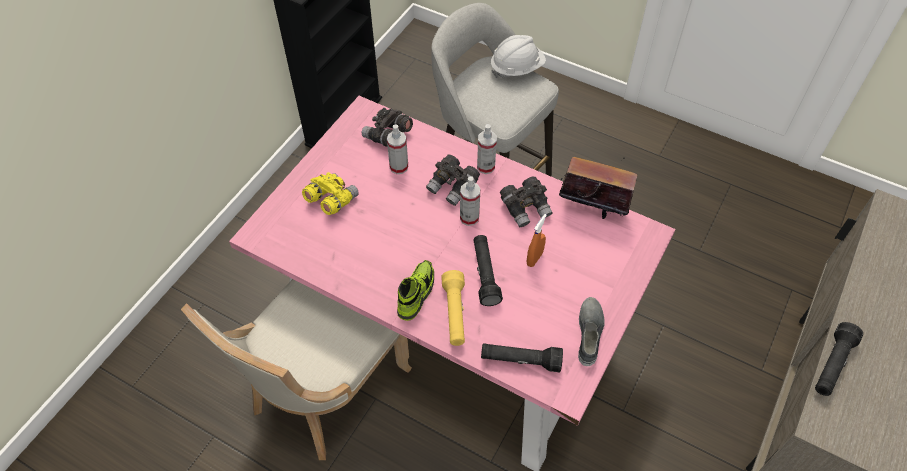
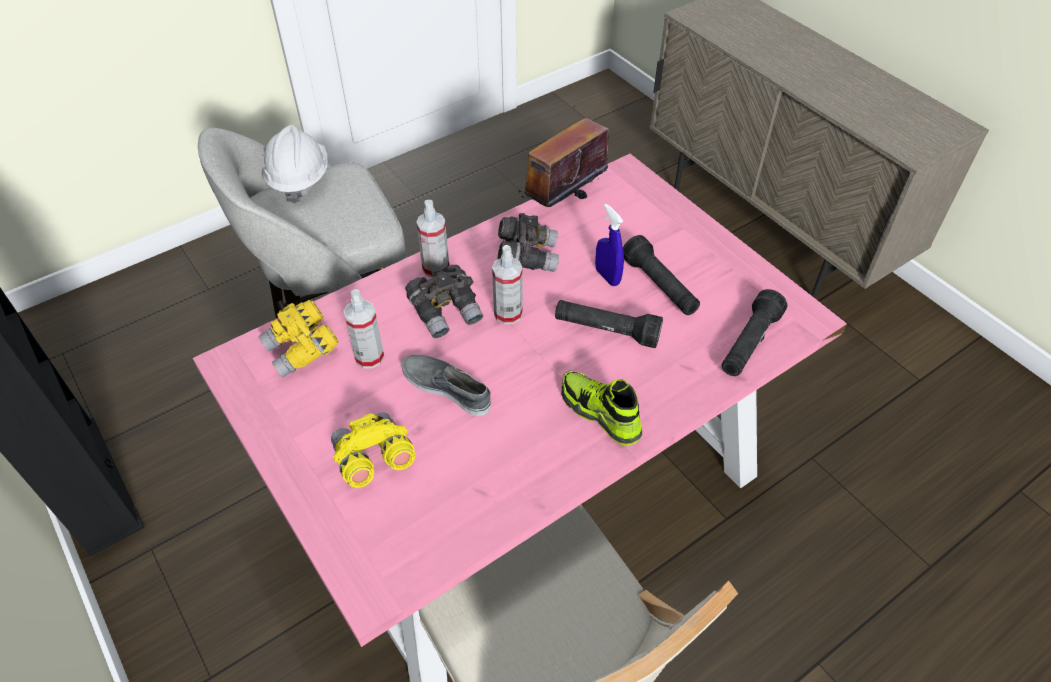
camera: 65 degrees left, 5 degrees down
(387, 136) = (302, 350): grey binoculars -> yellow binoculars
(455, 314) = (652, 383): yellow flashlight -> none
(534, 258) = (607, 277): orange spray bottle -> blue spray bottle
(589, 333) = (735, 270): grey shoe -> grey shoe (447, 387)
(832, 365) = (848, 117): black flashlight -> black flashlight (660, 286)

